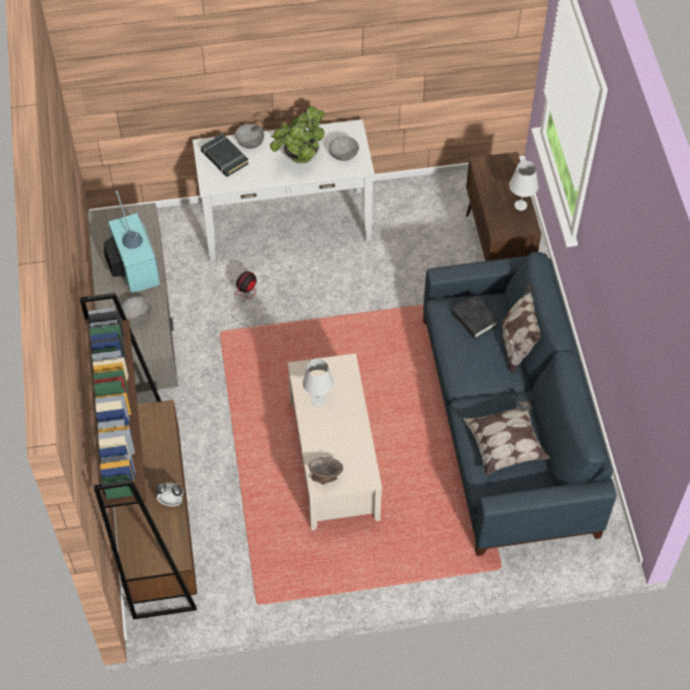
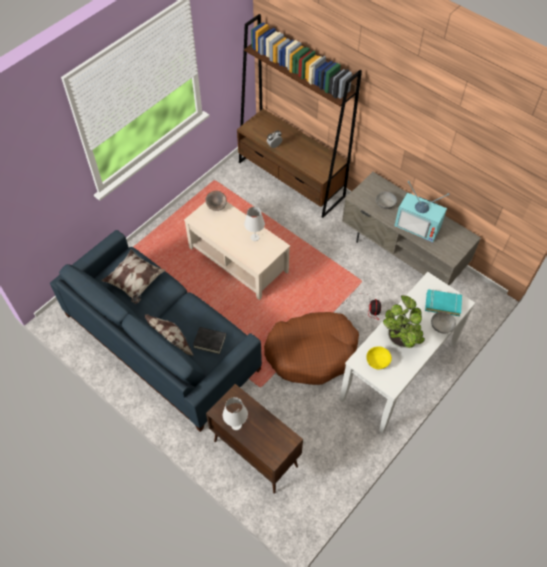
camera: 140 degrees right, 0 degrees up
(224, 158) = (443, 304): black book -> turquoise book
(343, 154) = (378, 361): grey bowl -> yellow bowl
(353, 299) = (311, 352): none -> brown dog bed

